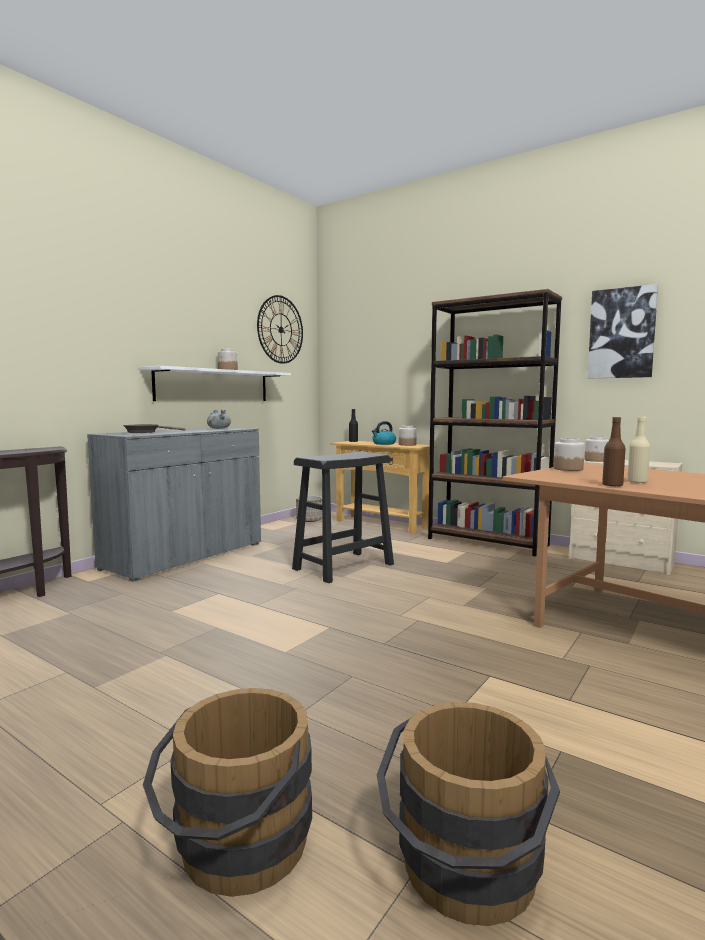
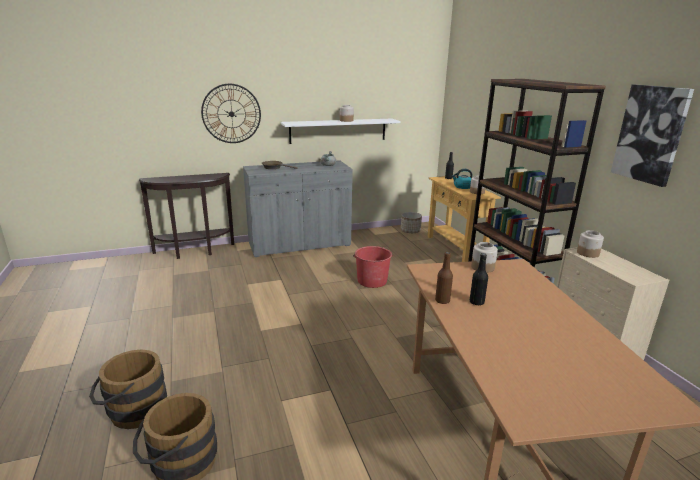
camera: 35 degrees right, 15 degrees up
(280, 329) = (404, 82): wall clock -> wall clock (231, 114)
(344, 566) = (372, 281): black stool -> red bucket
(637, 482) = (476, 302): beige bottle -> black bottle

